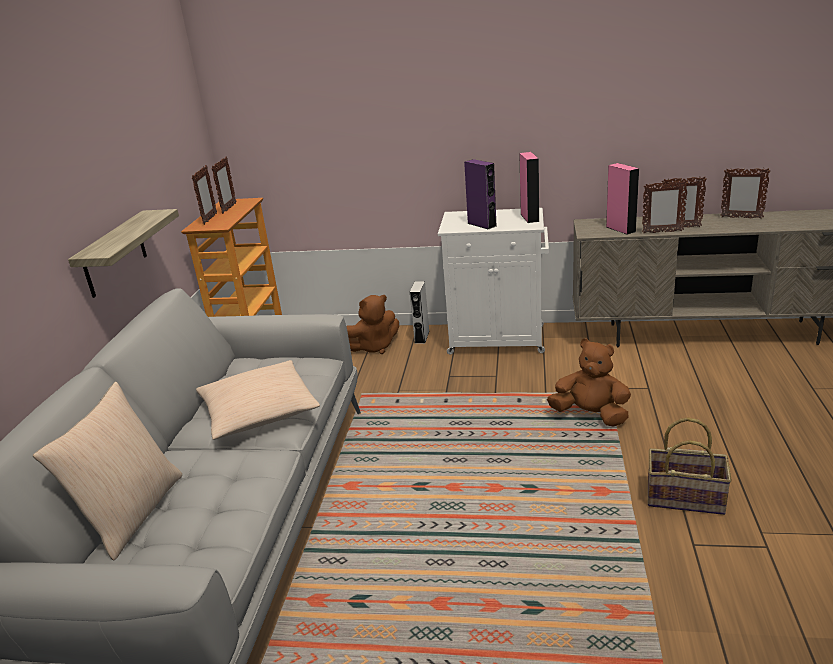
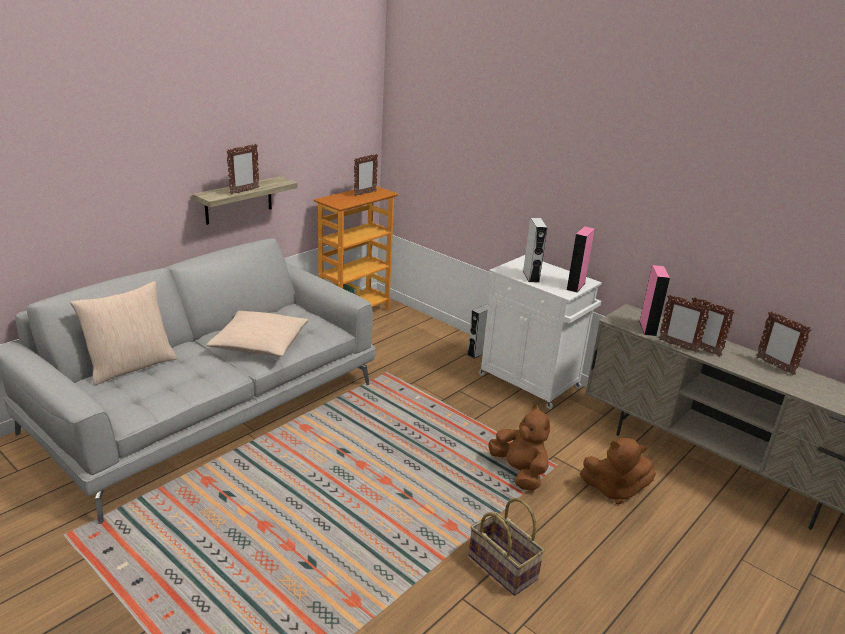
camera: 30 degrees right, 0 degrees up
(210, 219) = (342, 197): picture frame -> picture frame (244, 191)
(374, 347) = (436, 344): brown plush toy -> brown plush toy (614, 490)
(482, 224) = (531, 276): purple speaker -> grey speaker

